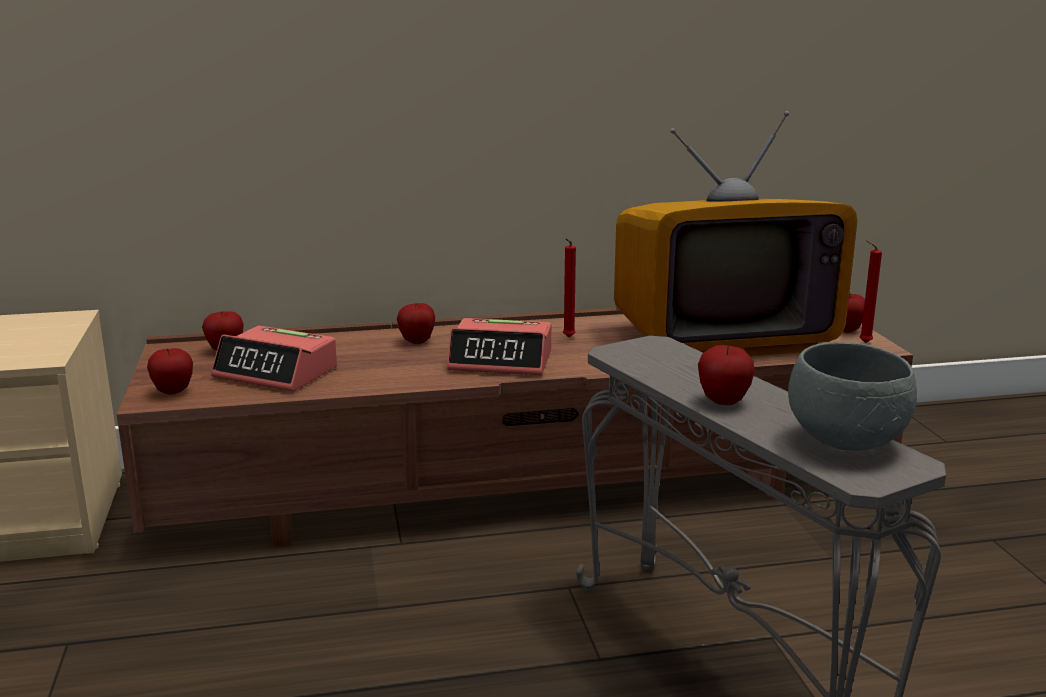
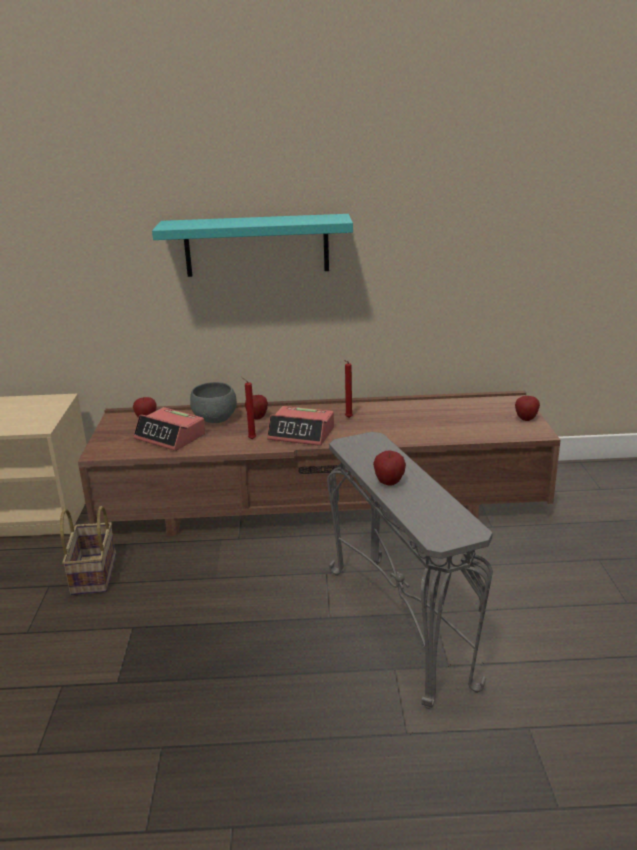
camera: 10 degrees right, 5 degrees up
(148, 616) = (93, 573): none -> basket
(173, 392) = (111, 447): apple -> none
(414, 56) = (256, 245): none -> turquoise shelf
(722, 338) = (443, 422): television -> none
(849, 443) = (445, 515): grey bowl -> grey bowl (216, 420)
(863, 342) = (532, 429): red candle -> red candle (251, 439)

